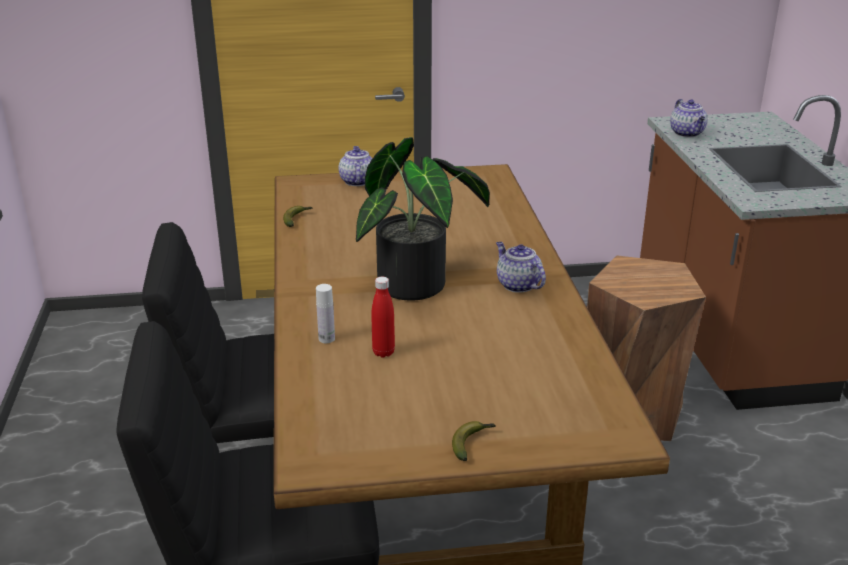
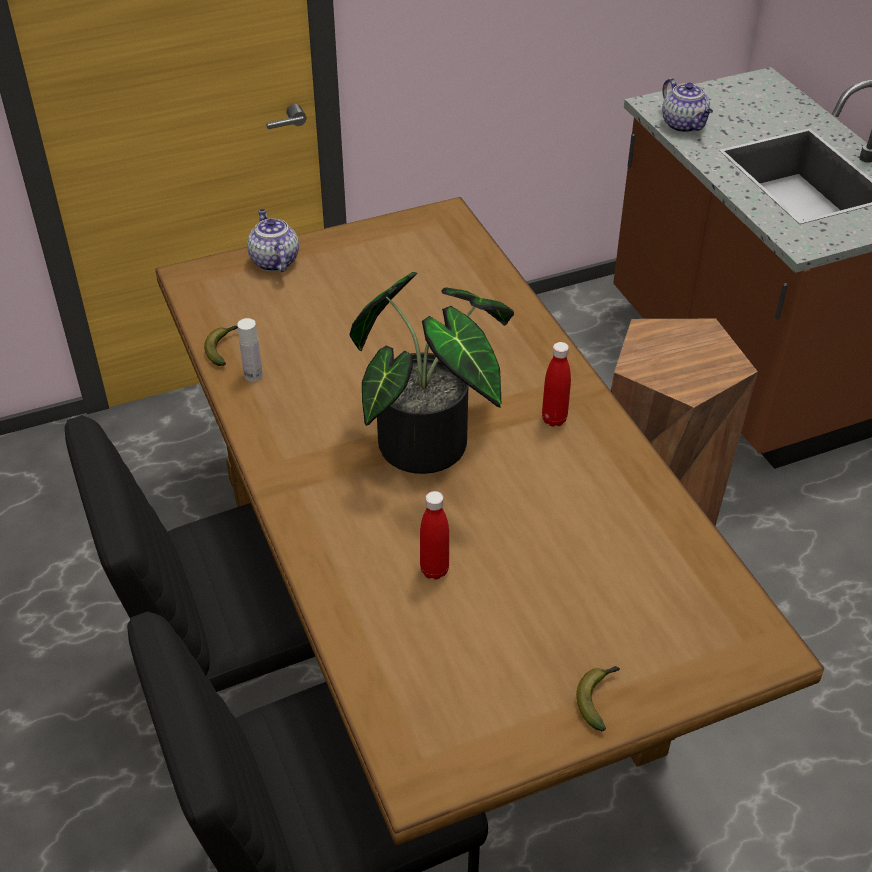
camera: 15 degrees left, 15 degrees up
(326, 339) = (353, 561): white bottle -> white bottle (253, 375)
(517, 285) = (554, 419): teapot -> red bottle

